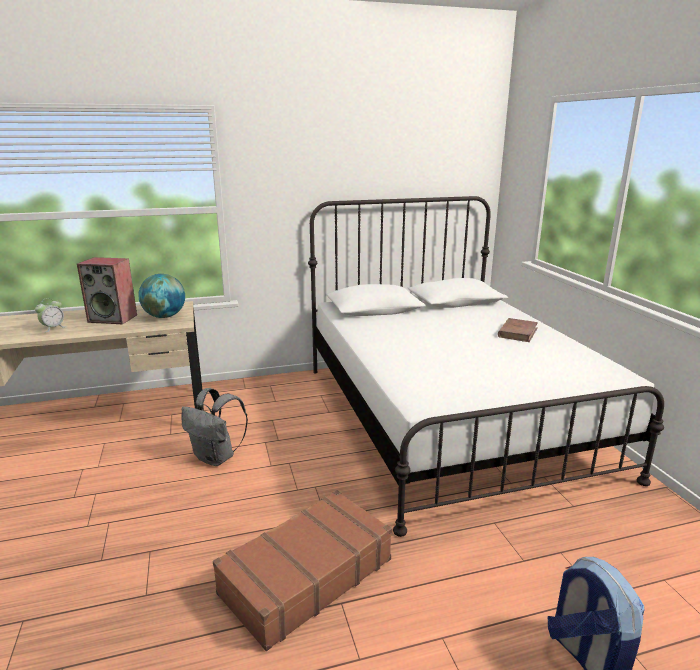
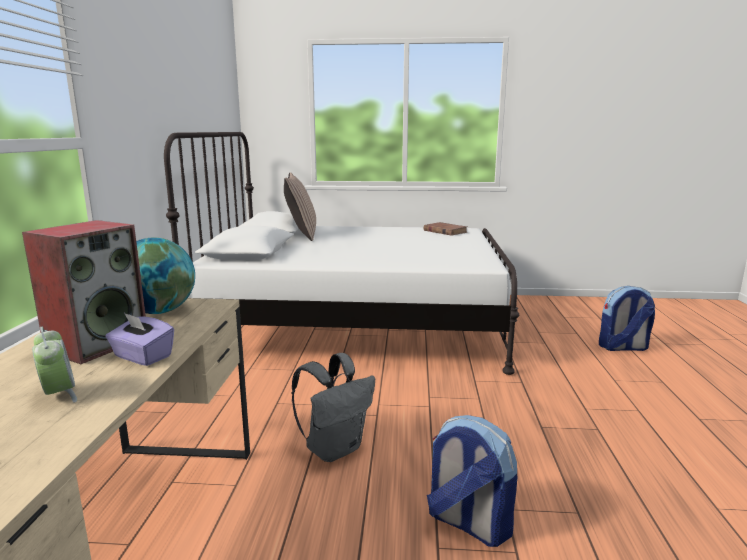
camera: 70 degrees left, 5 degrees down
(94, 329) = (142, 357): none -> purple tissue box
(133, 532) = (468, 523): none -> backpack
(305, 576) = (554, 418): brown suitcase -> none
(459, 310) = (301, 234): none -> pillow
(517, 332) = (373, 232): brown book -> brown book (445, 231)

